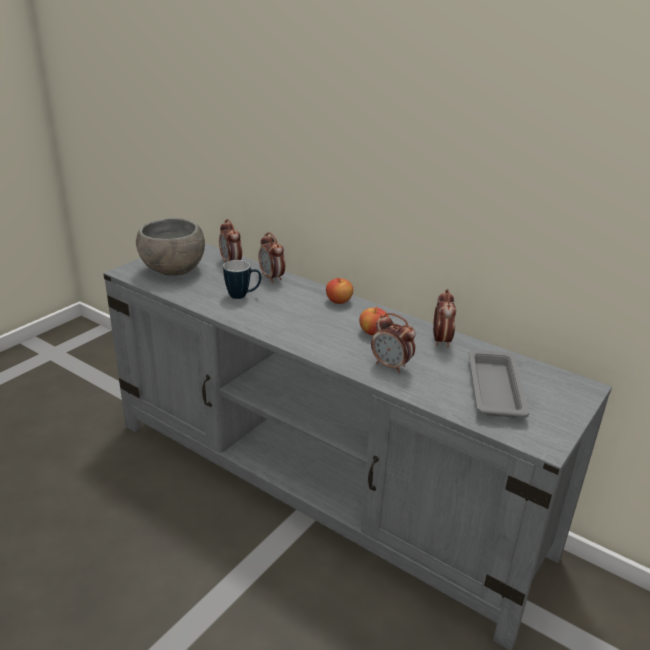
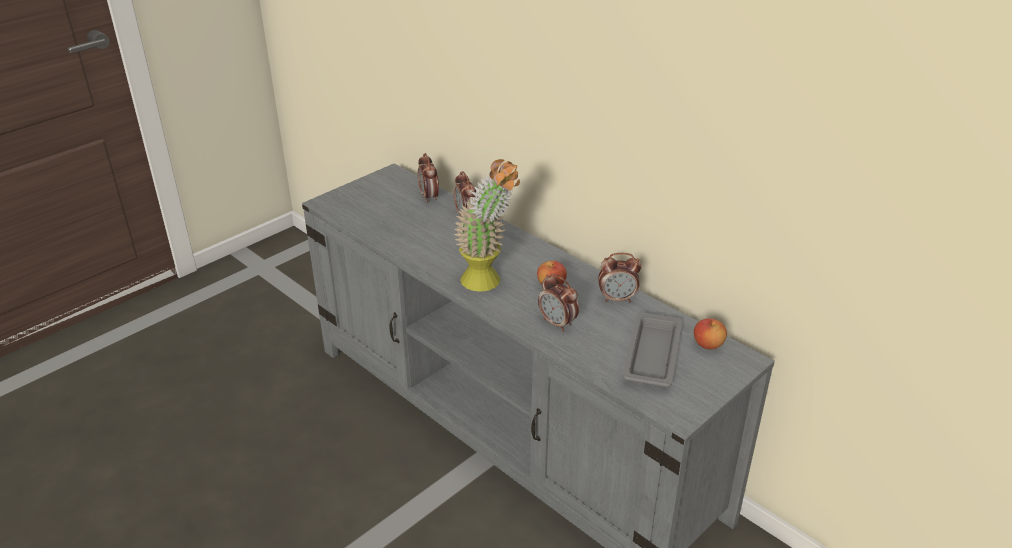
camera: 10 degrees right, 5 degrees up
(175, 271) = (371, 204): grey bowl -> none
(243, 295) = (432, 236): mug -> none
(311, 334) = (488, 284): none -> potted plant
(339, 301) = (527, 247): apple -> apple (708, 344)
(441, 341) = (617, 299): alarm clock -> alarm clock turned 75 degrees clockwise

